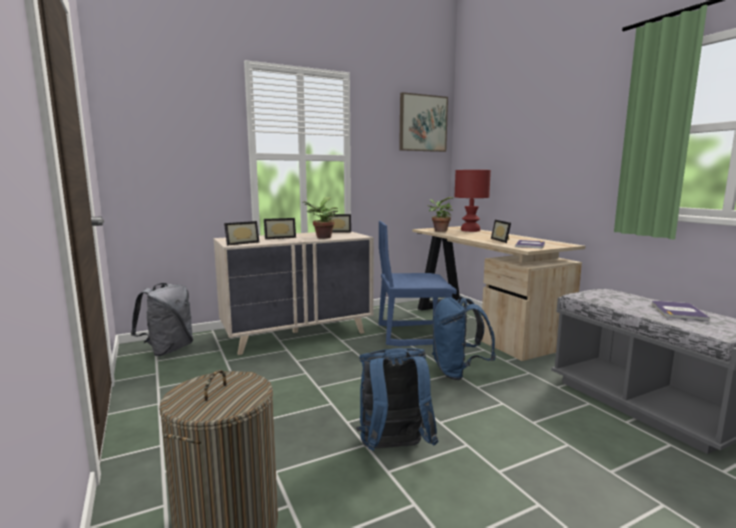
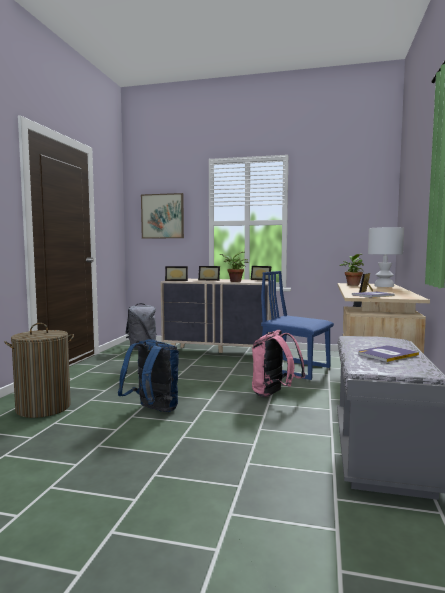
camera: 40 degrees right, 5 degrees down
(422, 123) = (361, 188): picture -> picture (162, 216)
(457, 372) = (274, 394): blue backpack -> pink backpack
(470, 230) = (383, 286): red table lamp -> white table lamp

